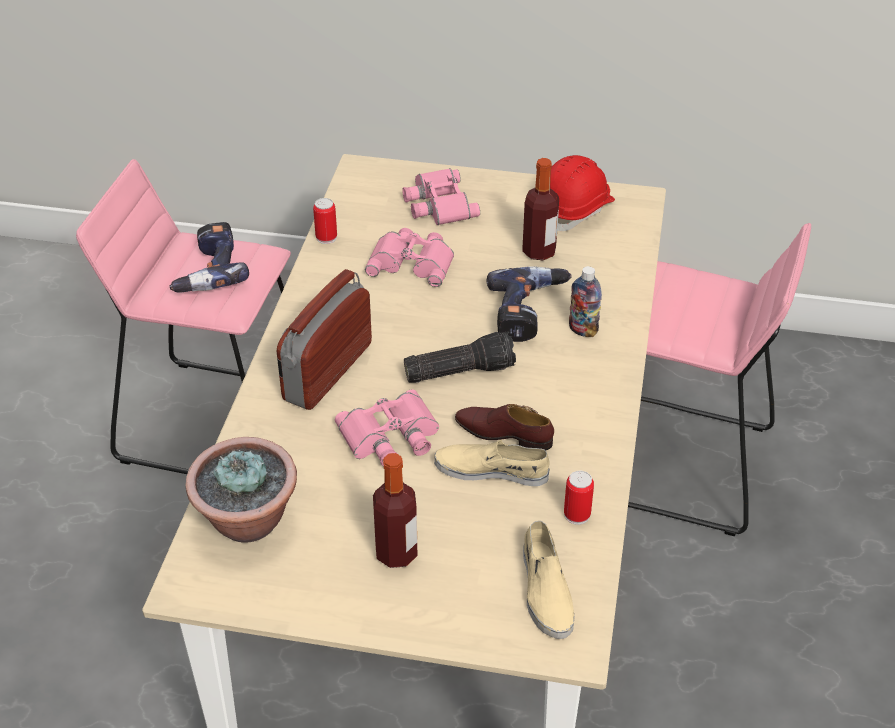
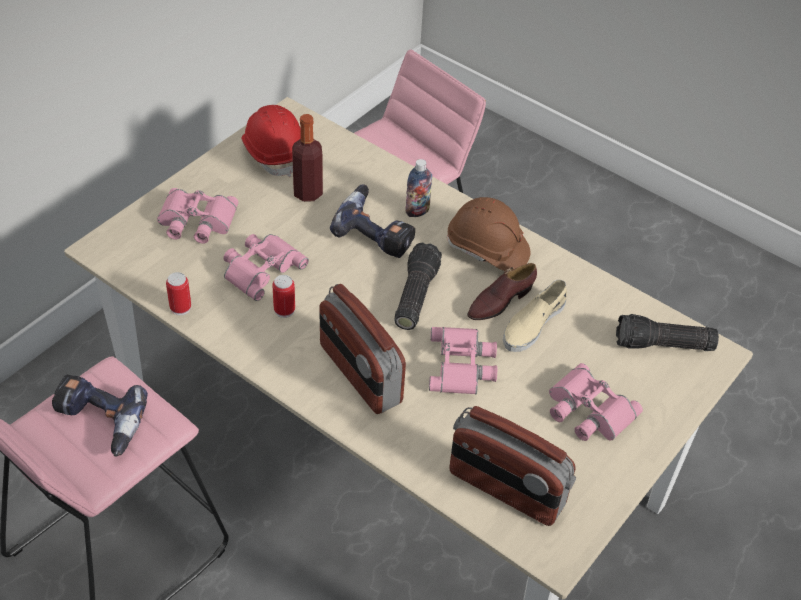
camera: 65 degrees left, 5 degrees up
(248, 522) = (505, 490): potted plant -> radio
(396, 553) = (587, 411): bottle -> pink binoculars
(545, 590) = (663, 346): beige shoe -> flashlight
(572, 399) = (487, 250): none -> brown hard hat
(577, 515) = (602, 299): can -> can (284, 310)

